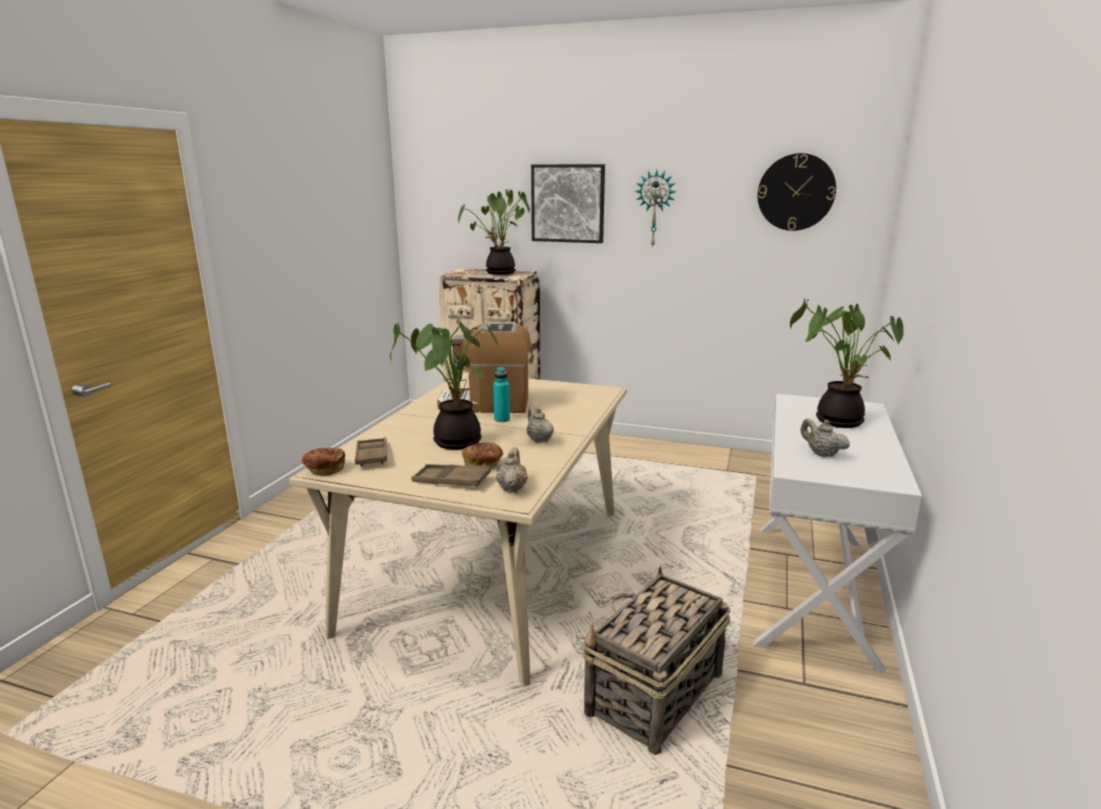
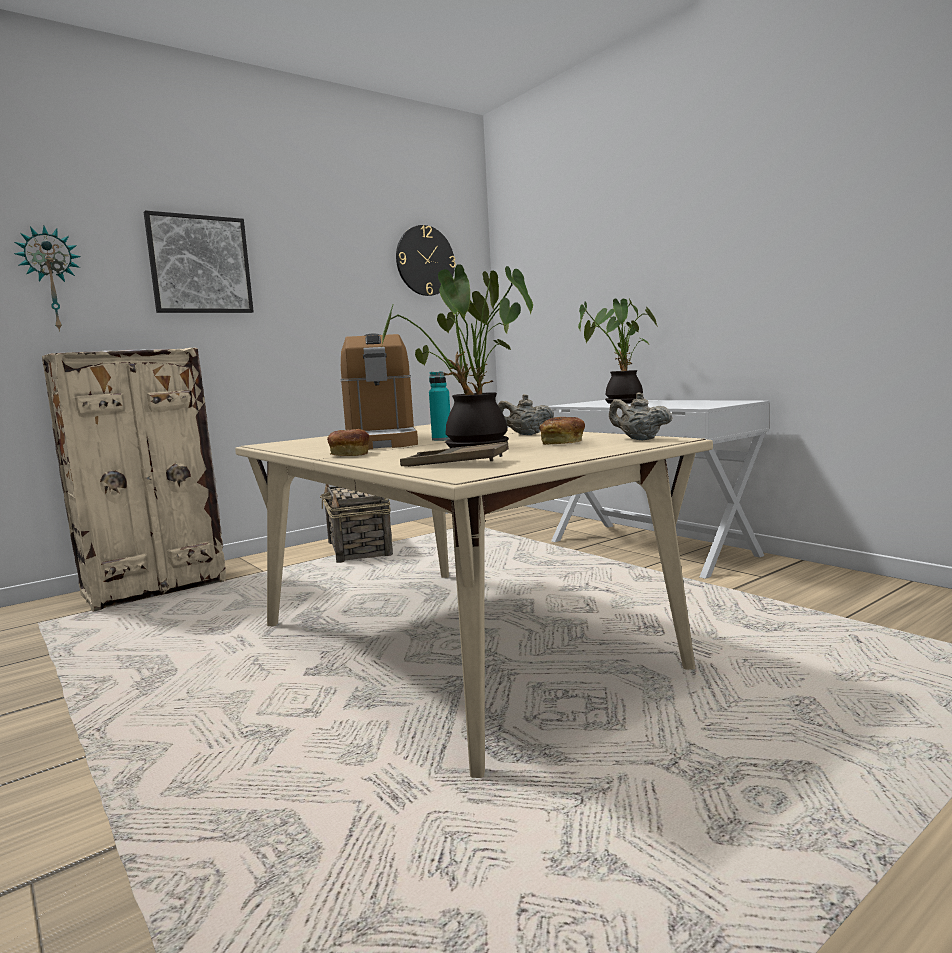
camera: 55 degrees left, 10 degrees down
(324, 470) = (463, 474): bread -> bread (349, 454)
(451, 480) = (588, 448): brown tray -> none
(486, 404) = (381, 441): coffee machine -> coffee machine turned 45 degrees counterclockwise
(498, 273) = (138, 349): potted plant -> none
(653, 694) = (743, 621): basket -> basket (359, 549)
(655, 209) = (304, 273): wall clock -> wall clock (51, 279)
(821, 454) = (679, 404): beige teapot -> none

